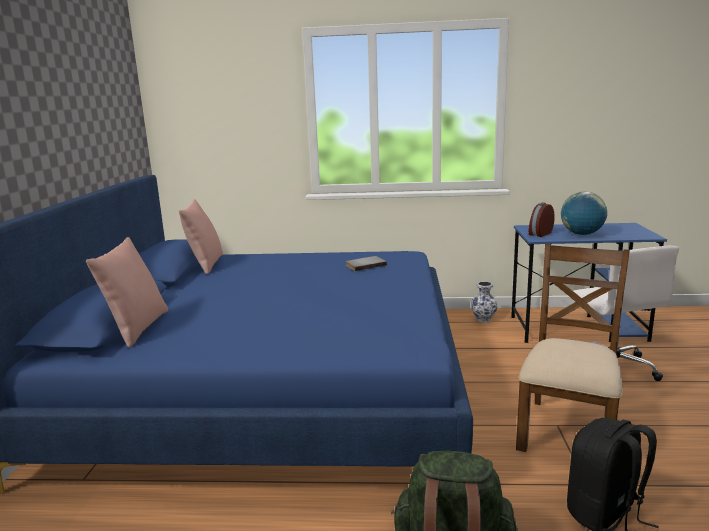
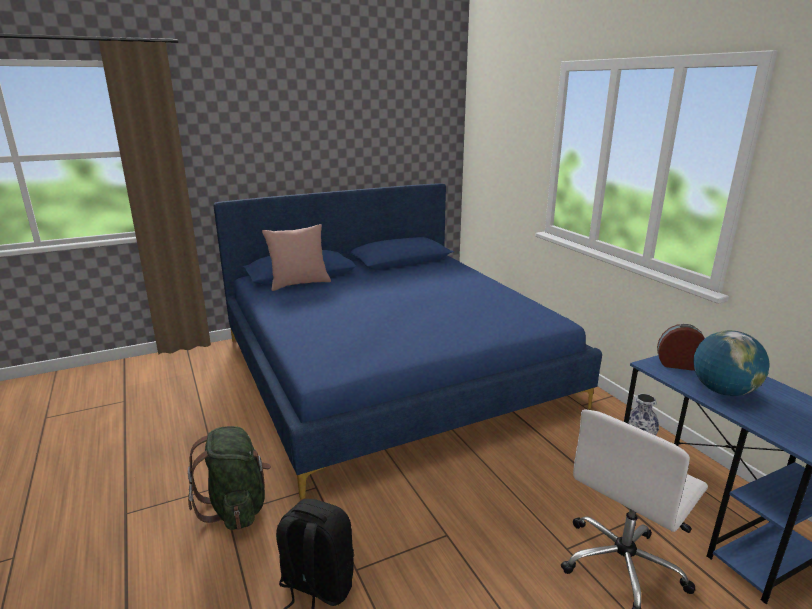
camera: 60 degrees right, 5 degrees up
(205, 265) = (426, 264): pink pillow -> none
(365, 265) = (493, 311): grey book -> none
(567, 431) = (440, 544): brown chair -> none

